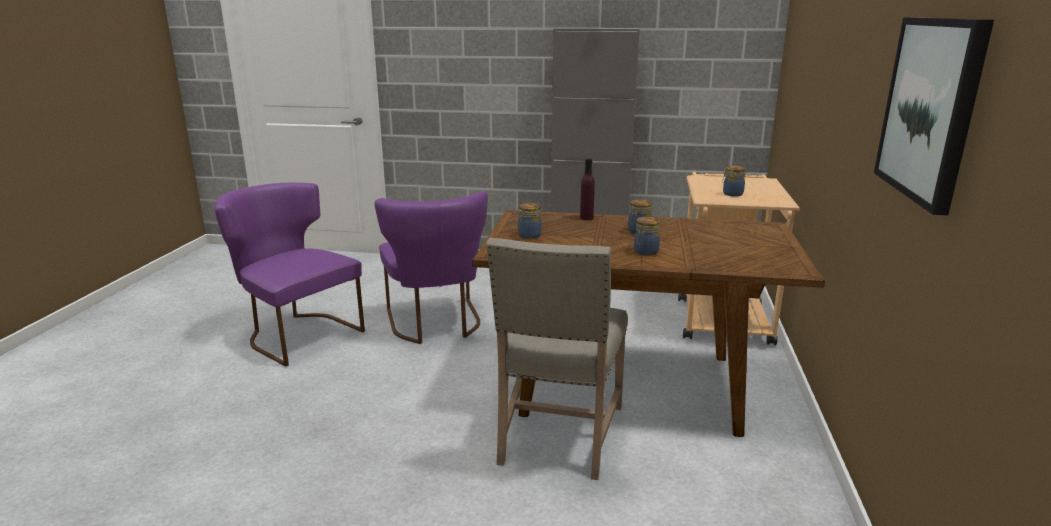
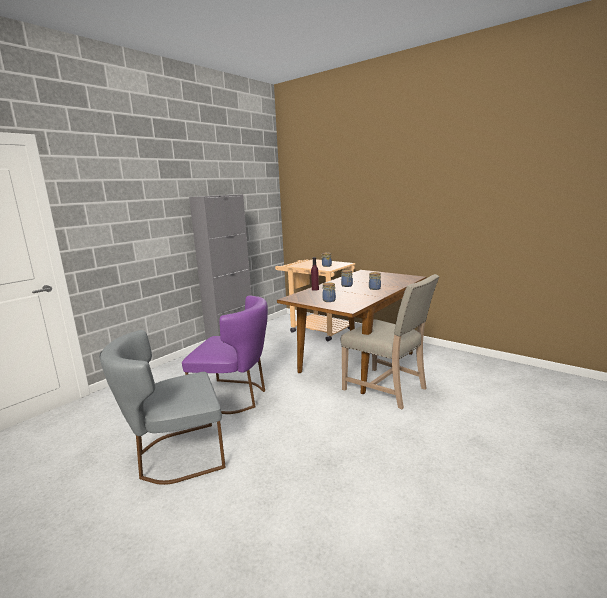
camera: 60 degrees left, 5 degrees down
(297, 334) = (175, 456): purple chair -> grey chair
(931, 109) = (471, 203): picture -> none

